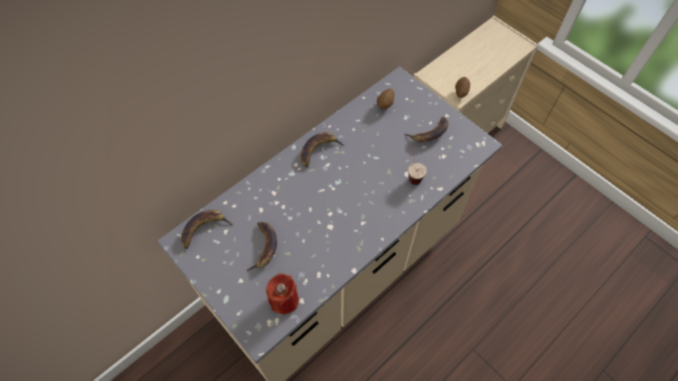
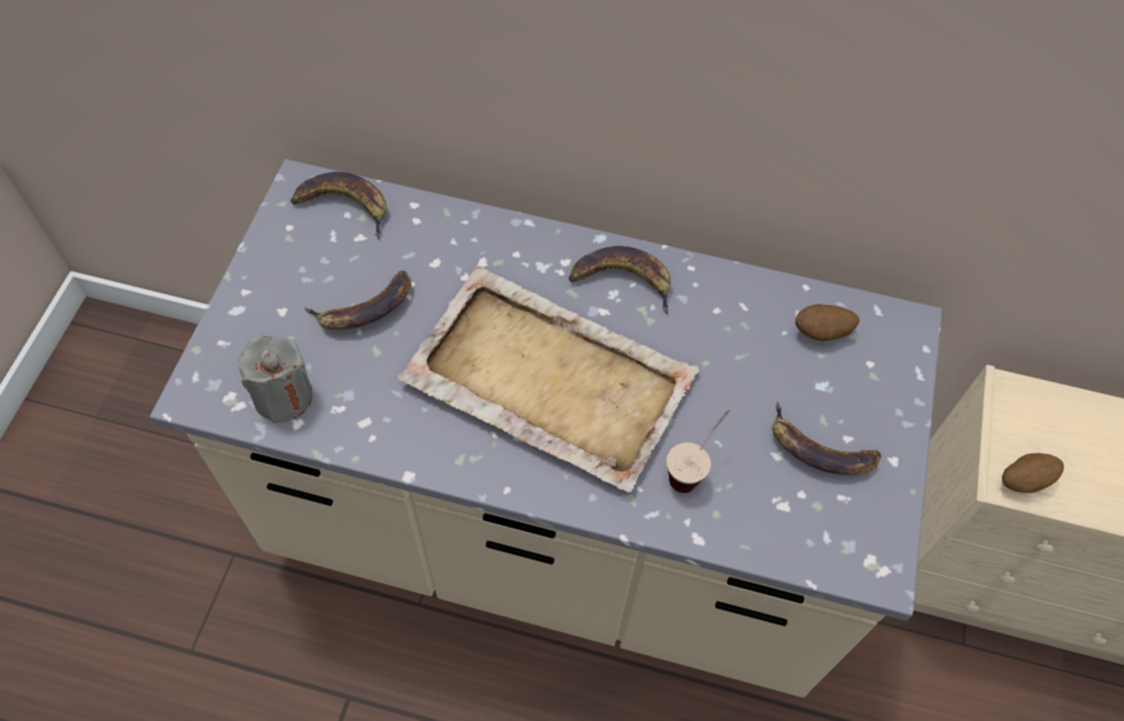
camera: 55 degrees right, 0 degrees up
(284, 300) = (283, 396): red candle -> grey candle
(343, 199) = (547, 378): none -> beige tray

